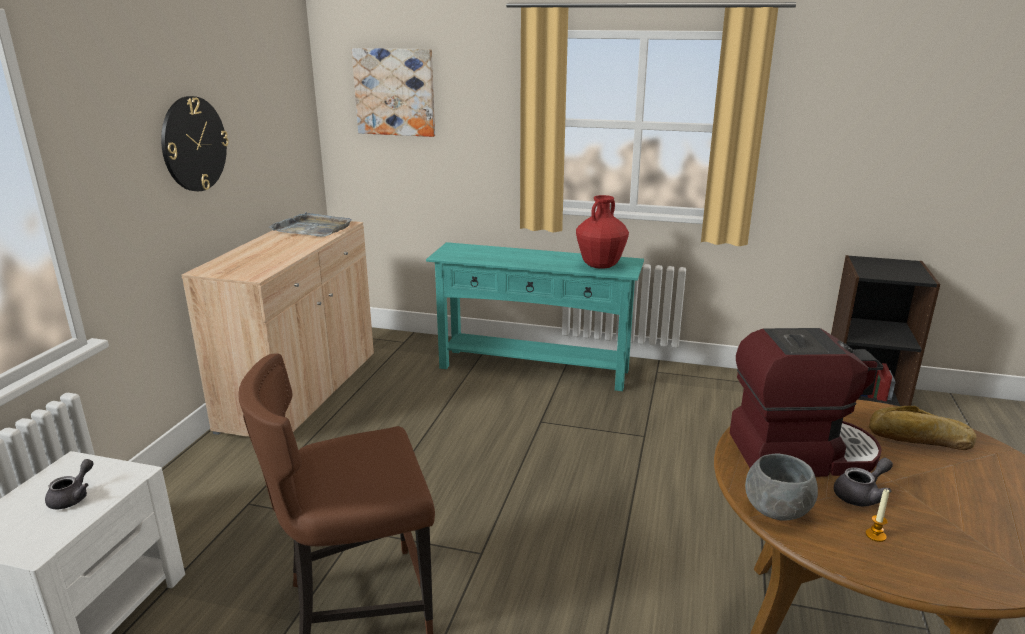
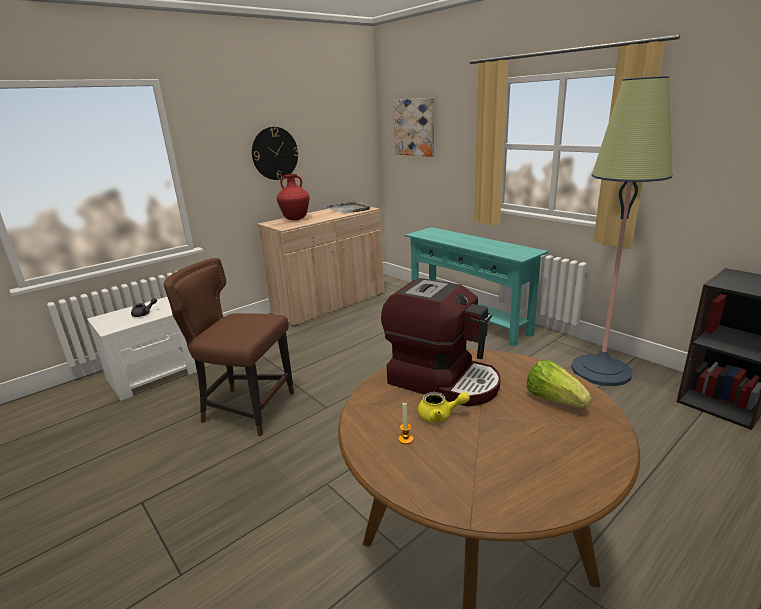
camera: 35 degrees right, 0 degrees up
(600, 266) = (506, 251): red vase -> red vase (295, 219)
(737, 396) = (601, 371): none -> floor lamp
(776, 510) = (368, 404): grey bowl -> none
(861, 495) = (440, 415): grey teapot -> yellow teapot
(920, 439) = (554, 399): bread -> lettuce

